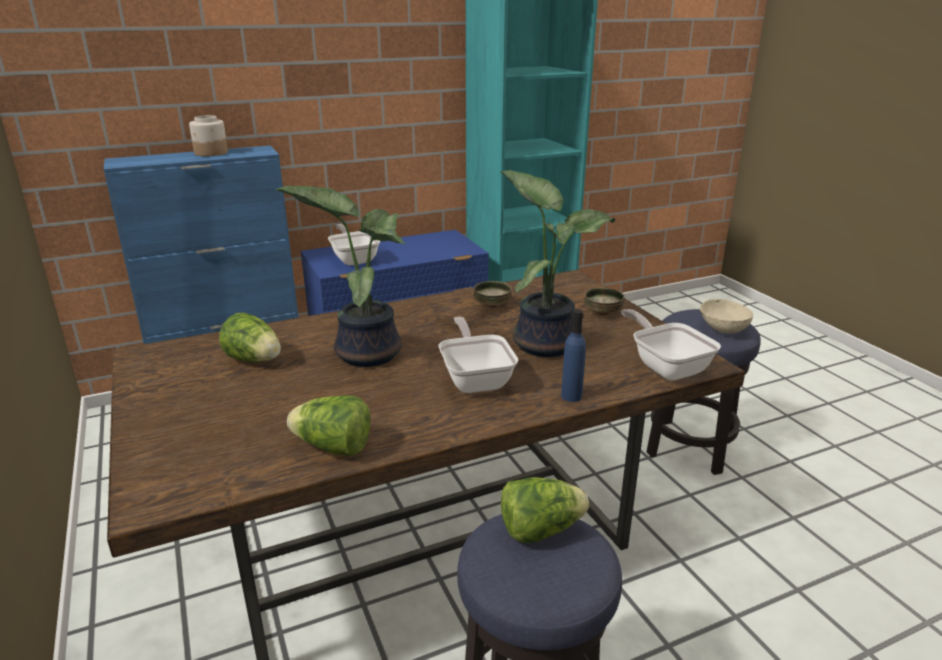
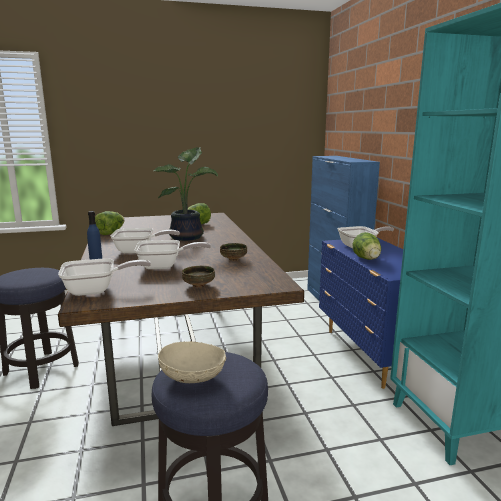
camera: 100 degrees right, 10 degrees down
(211, 153) = (350, 159): jar -> none
(540, 530) = (39, 276): lettuce -> lettuce (367, 259)
(545, 343) = (165, 266): potted plant -> frying pan

